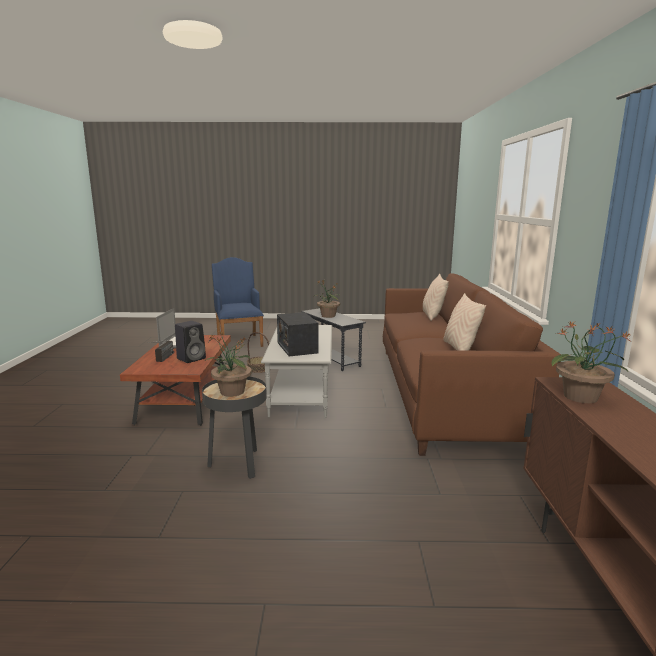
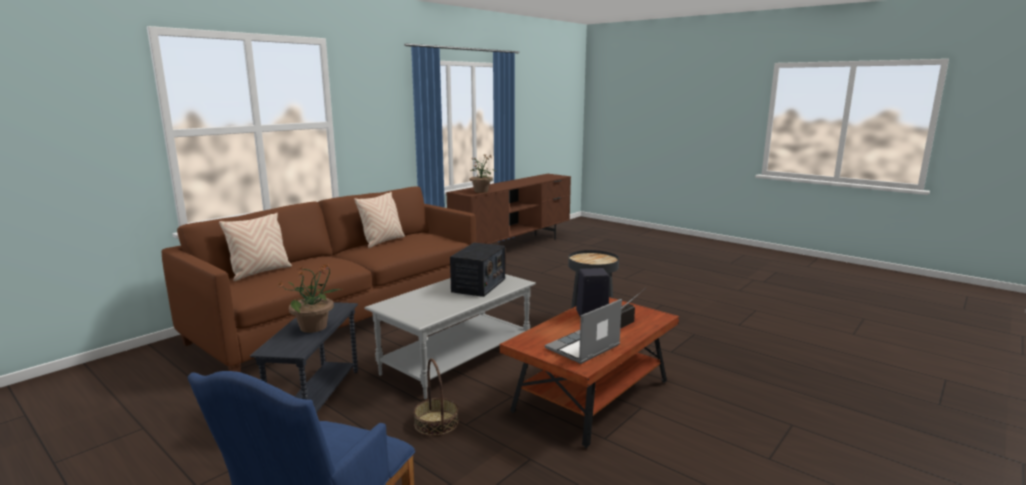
camera: 140 degrees left, 0 degrees up
(232, 392) = (596, 259): potted plant -> none

